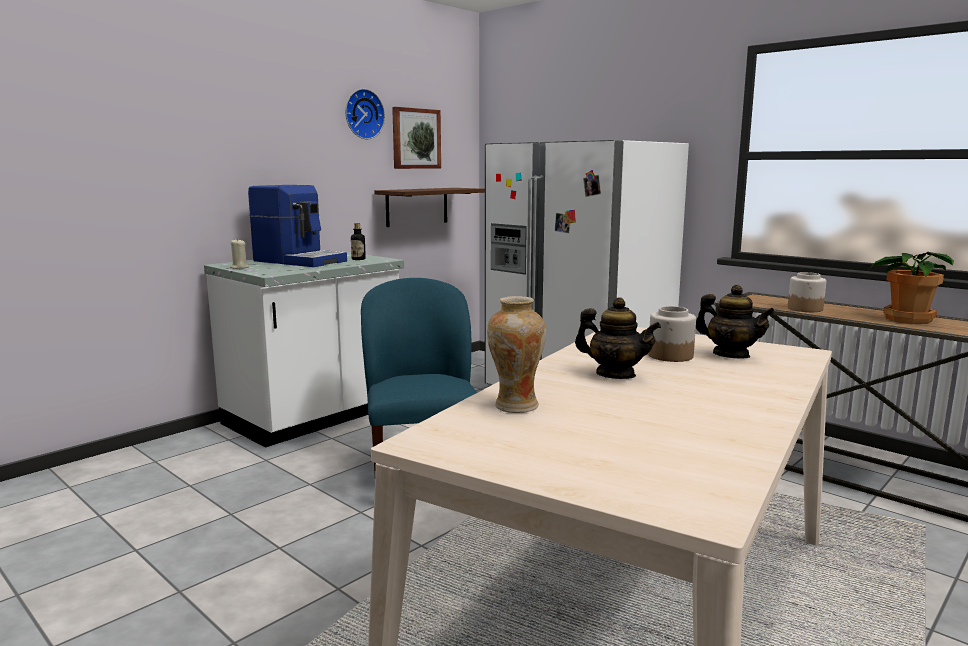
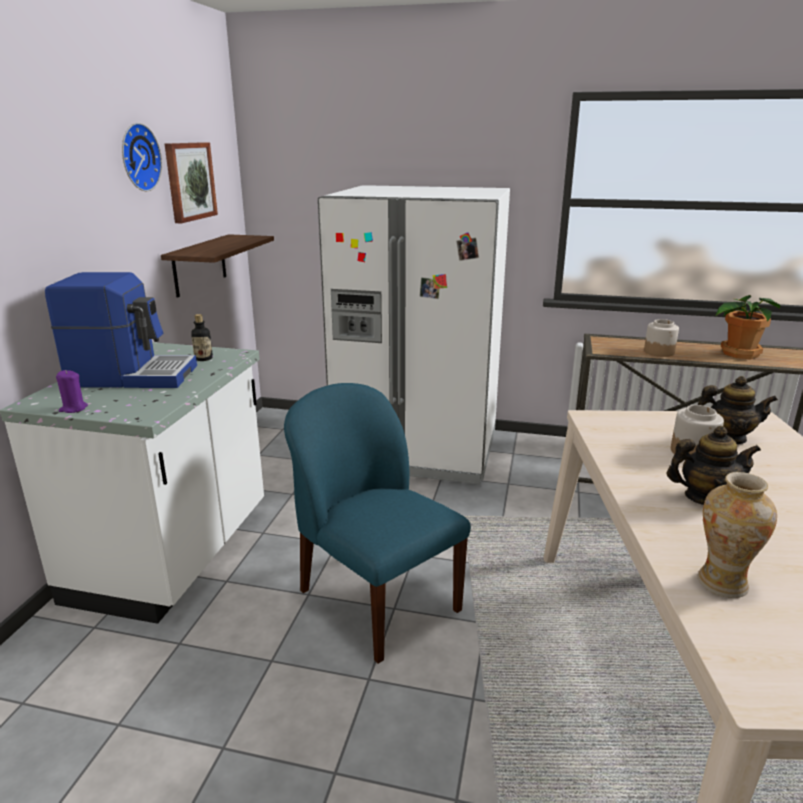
camera: 30 degrees left, 10 degrees up
(239, 268) = (73, 408): beige candle -> purple candle

